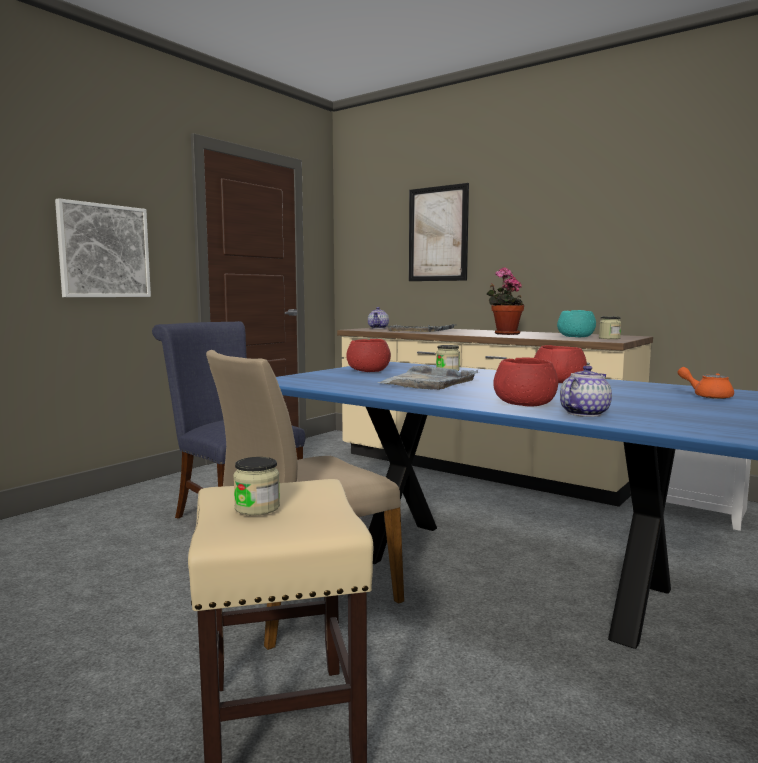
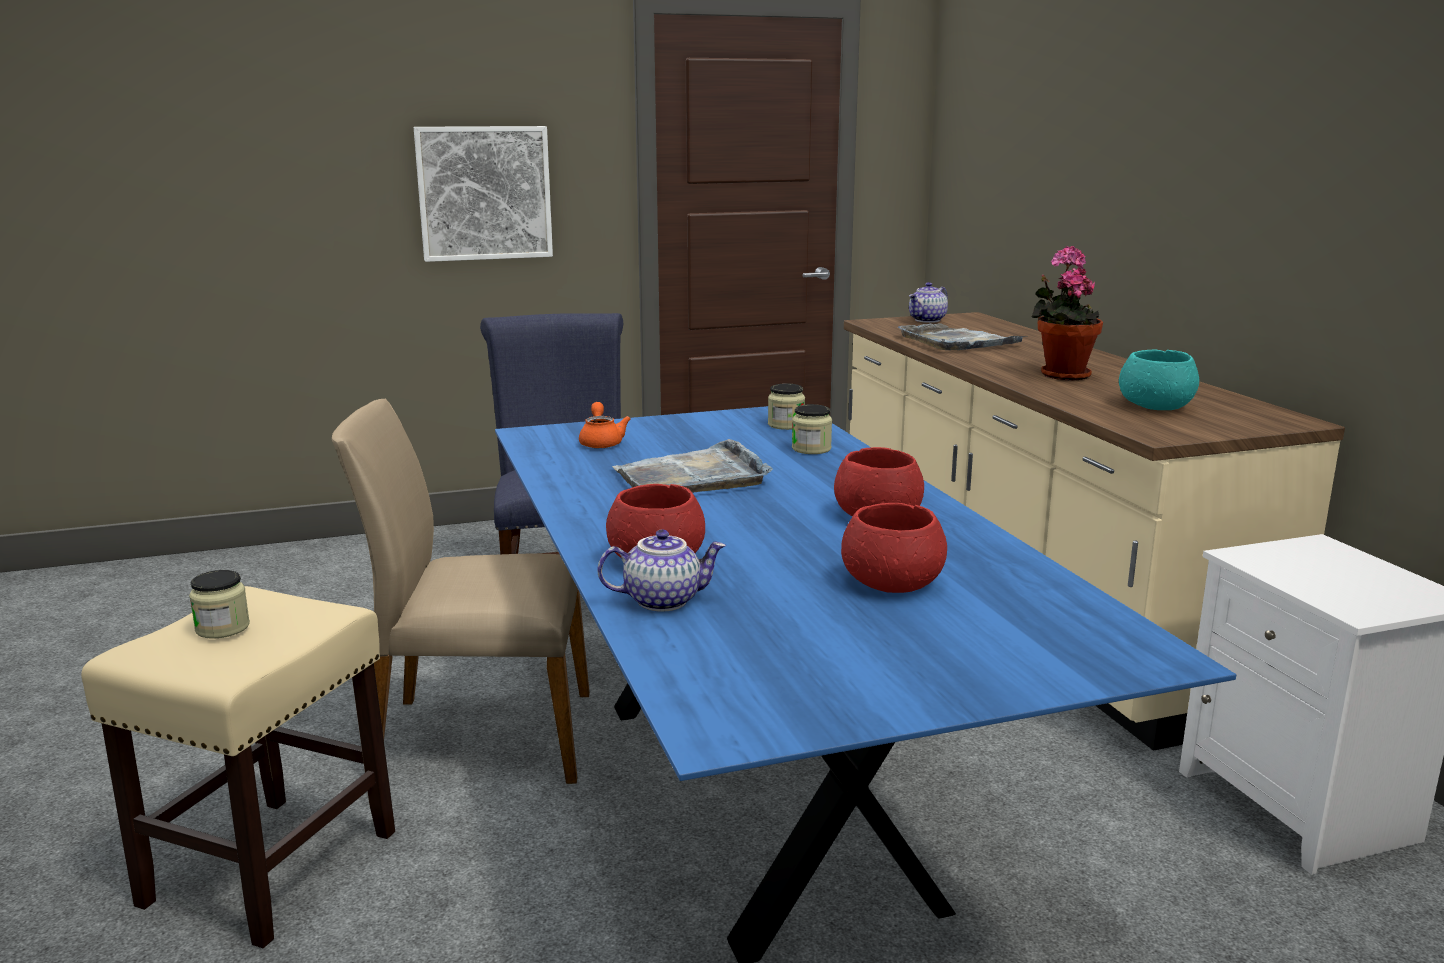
camera: 35 degrees right, 10 degrees up
(369, 371) = (700, 430): red bowl -> red bowl (893, 582)
(438, 234) = (1058, 147): picture -> none
(609, 338) = (1197, 423): jar -> jar (786, 425)
(707, 396) = (992, 611): orange teapot -> orange teapot (601, 442)

